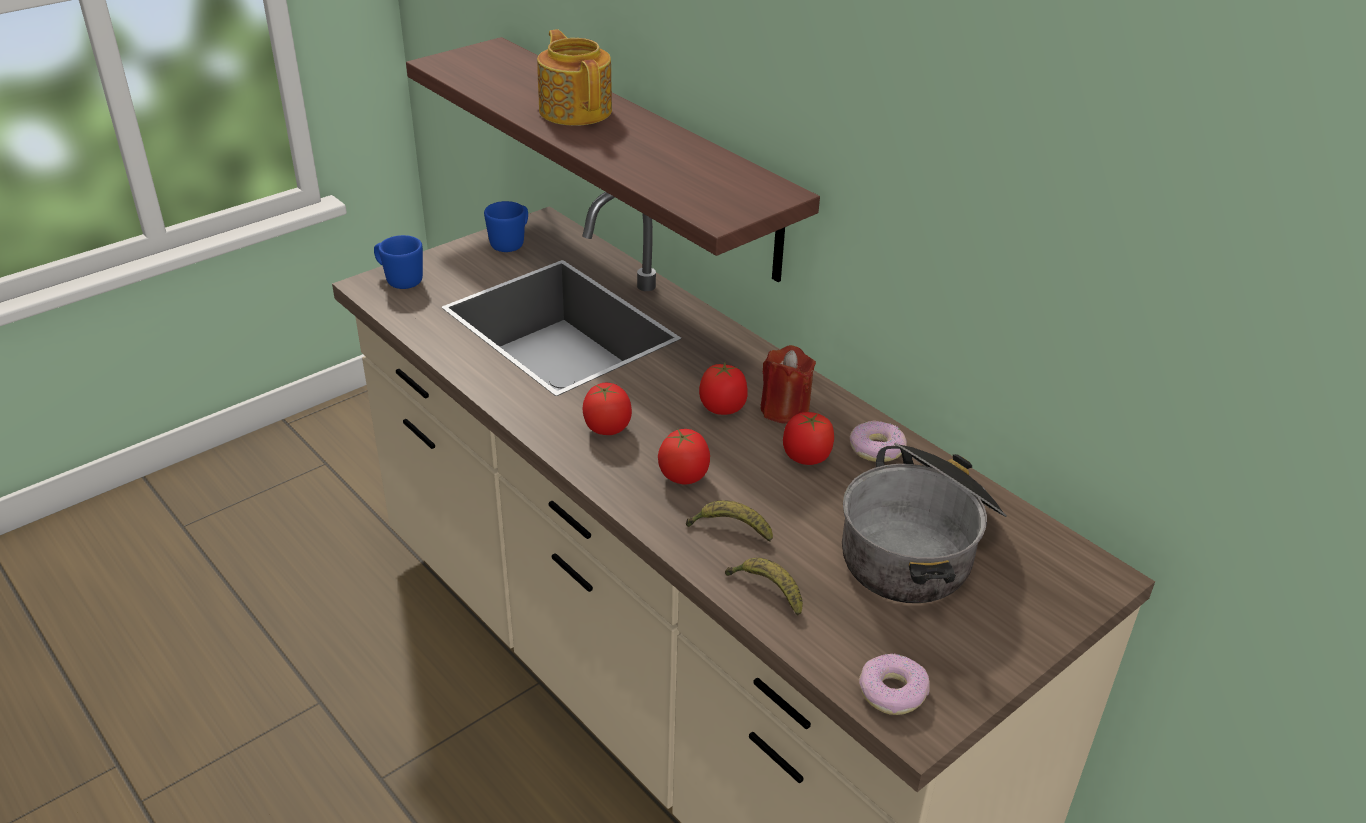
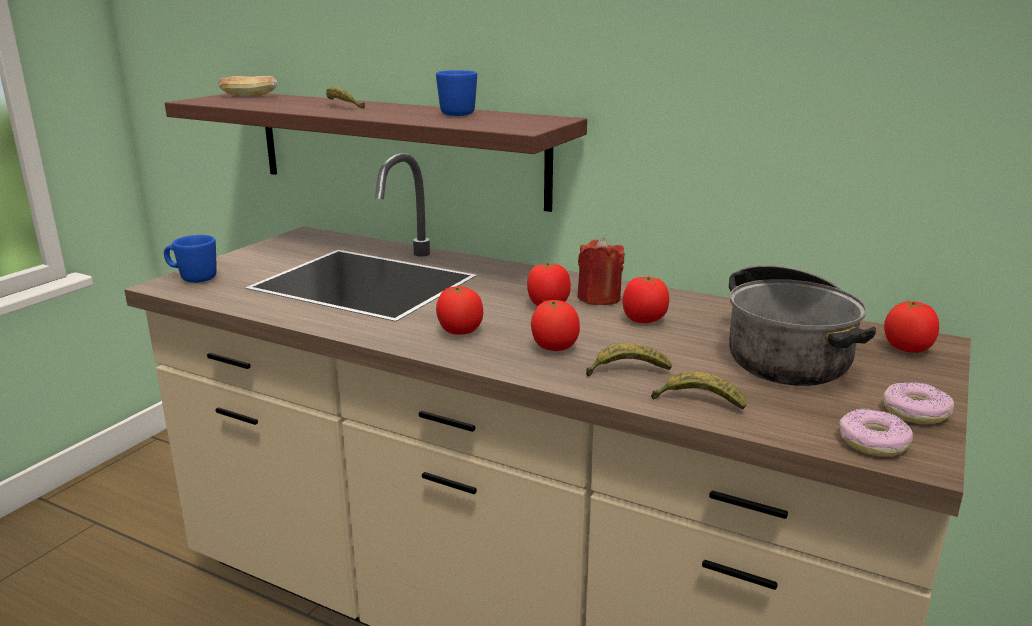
camera: 20 degrees left, 15 degrees down
(498, 59) = (249, 96): none -> bread
(511, 243) = (285, 247): blue mug -> blue mug (459, 113)
(576, 110) = (342, 106): teapot -> banana
(876, 448) = (692, 306): donut -> donut (914, 412)
(1059, 578) = (907, 349): none -> tomato

